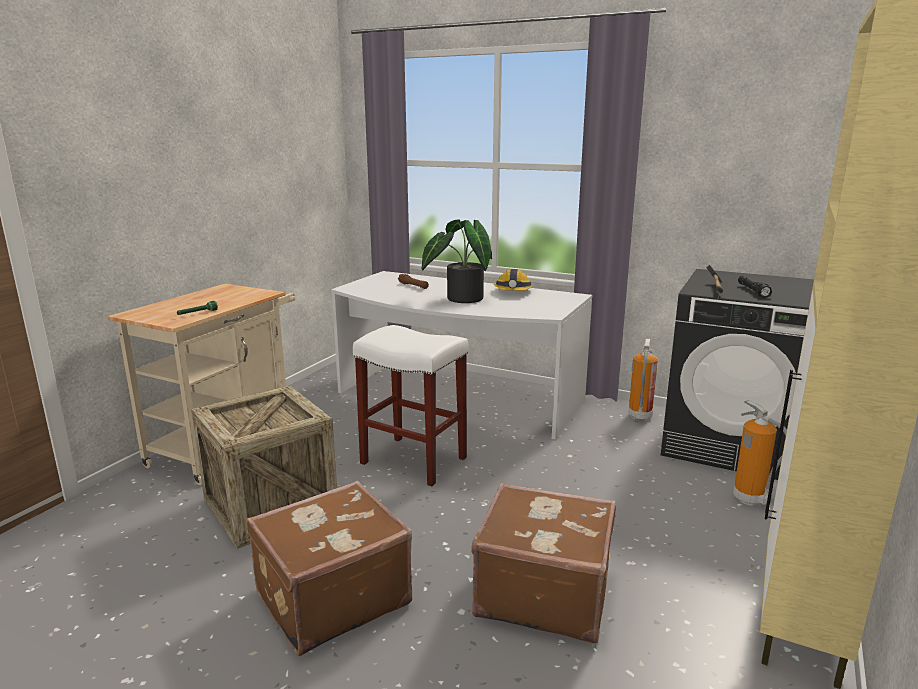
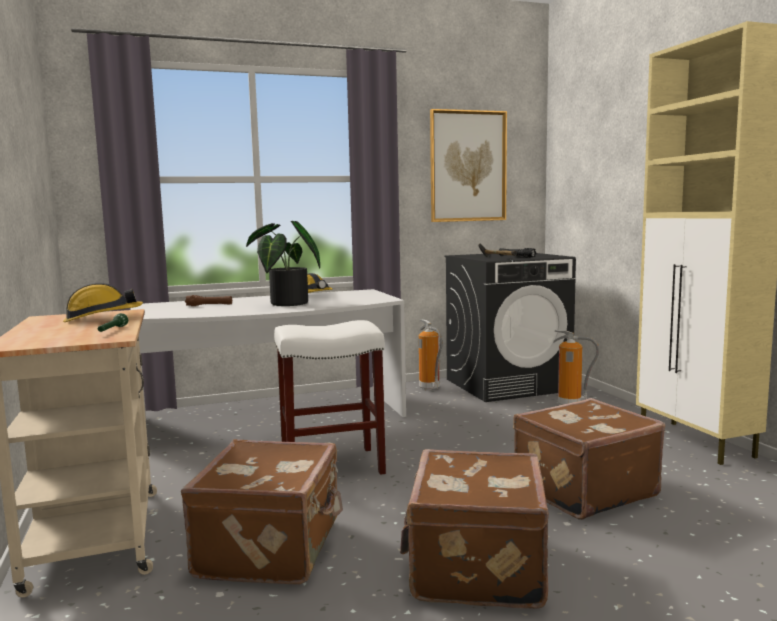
camera: 45 degrees left, 10 degrees down
(237, 297) = (102, 318): none -> hard hat
(270, 505) = (272, 548): crate -> brown suitcase
(750, 157) = (468, 166): none -> picture

